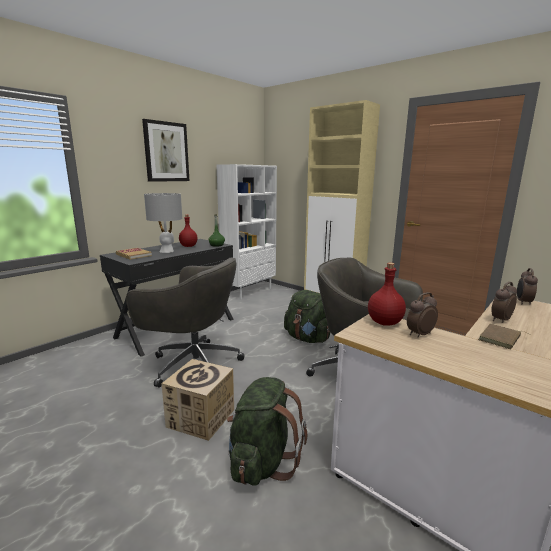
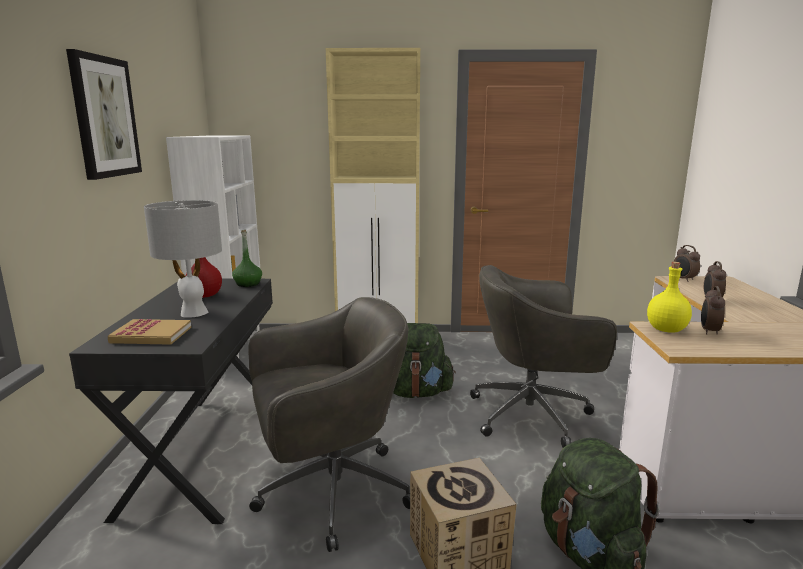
camera: 40 degrees left, 0 degrees up
(384, 322) = (665, 329): red bottle -> yellow bottle
(501, 339) = (749, 316): brown book -> none

